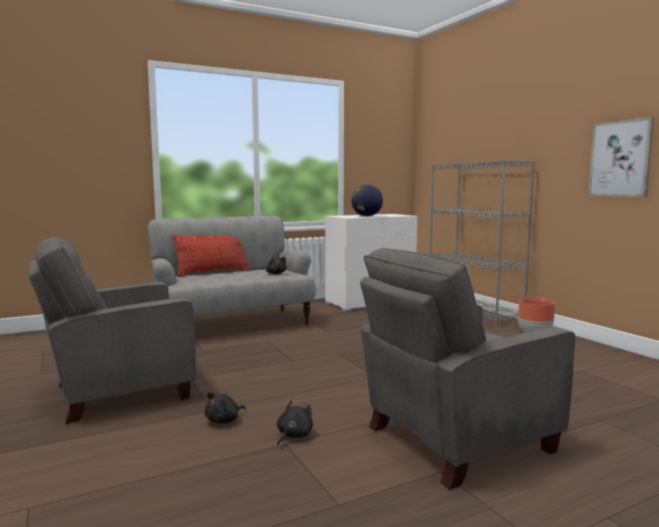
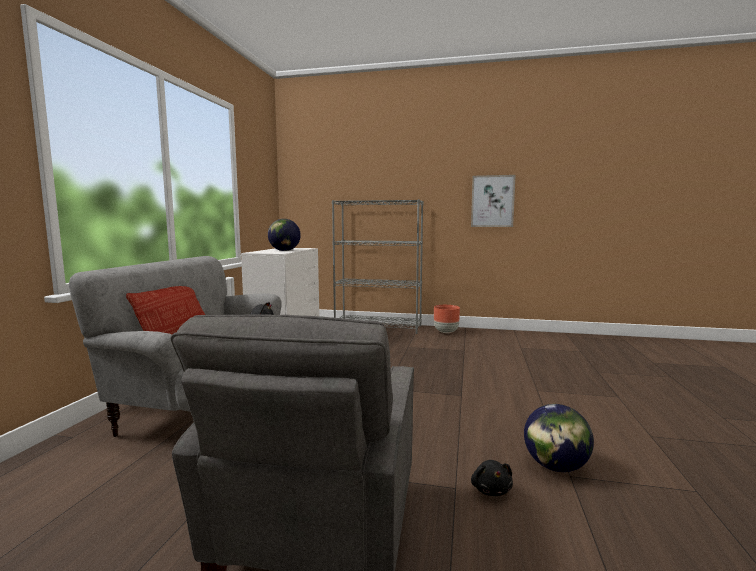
camera: 50 degrees left, 0 degrees up
(293, 436) = (555, 467): black plush toy -> globe
(454, 439) = (602, 414): grey armchair -> none

